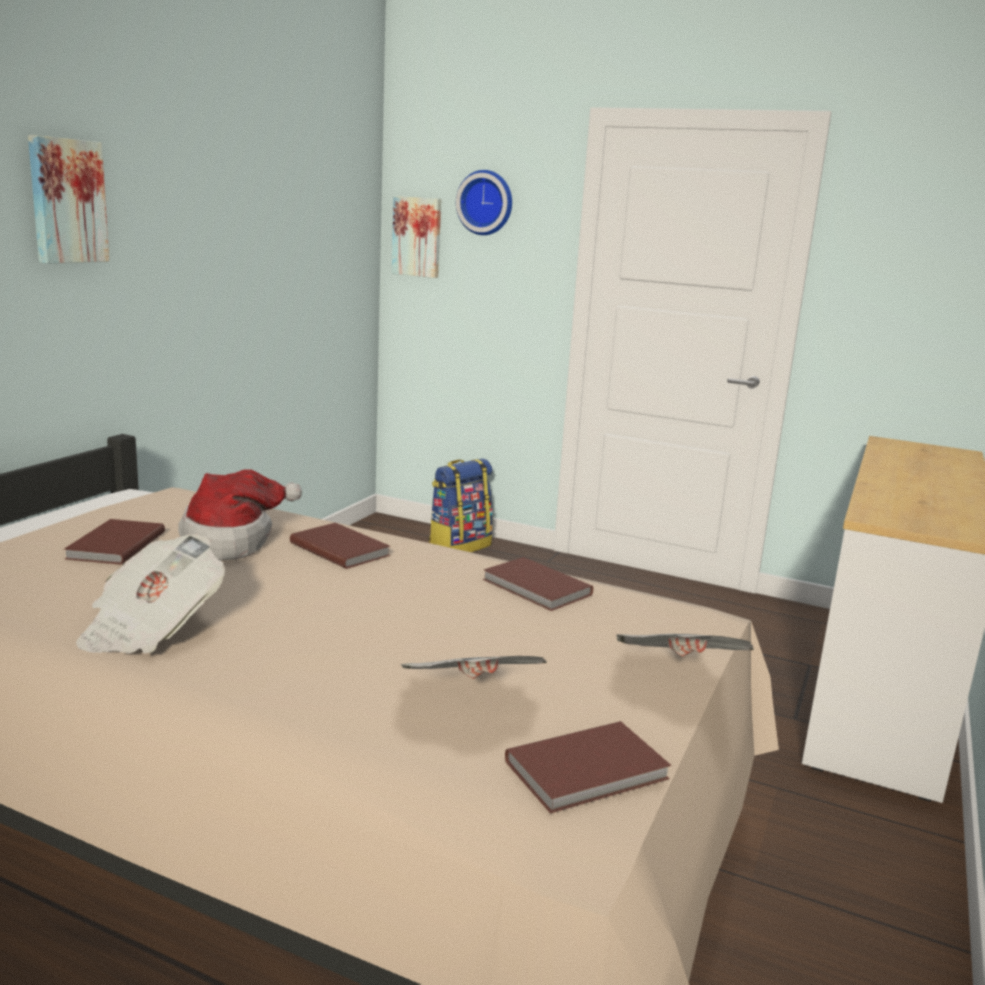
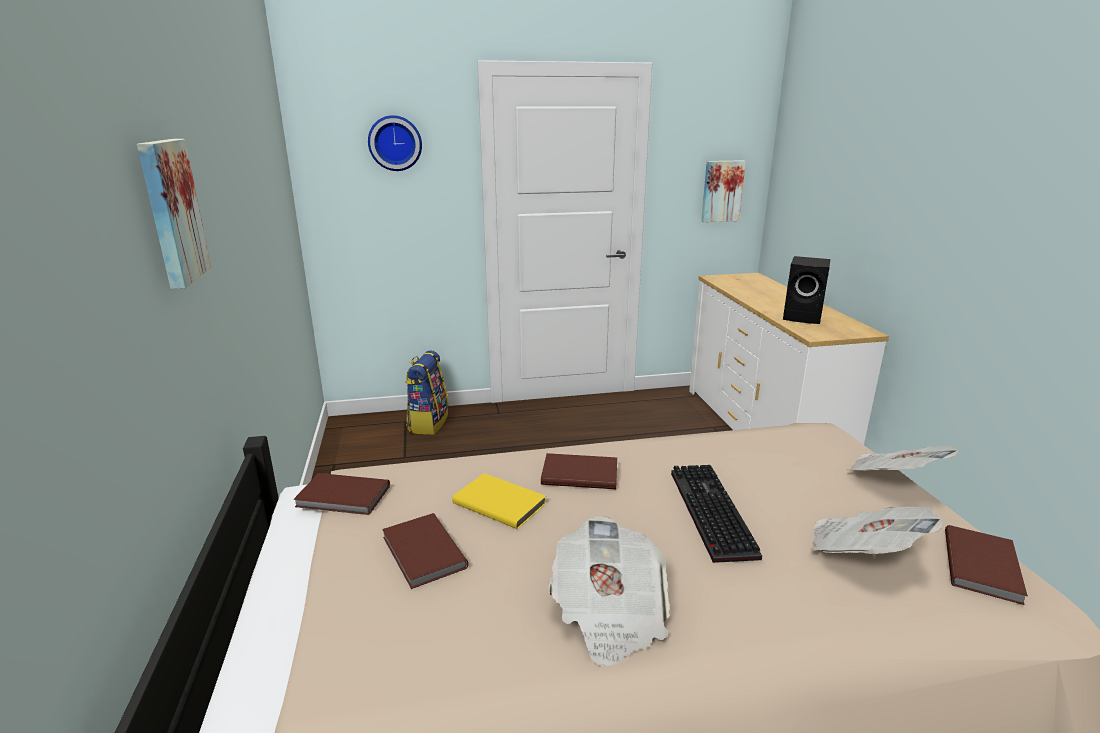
camera: 35 degrees left, 5 degrees up
(233, 541) = (499, 502): hat -> yellow book
(391, 612) = (707, 511): none -> keyboard
(417, 237) = (332, 177): picture -> picture (721, 191)
(536, 588) = (731, 451): brown book -> brown book (343, 497)
(911, 500) = (804, 317): none -> black speaker

